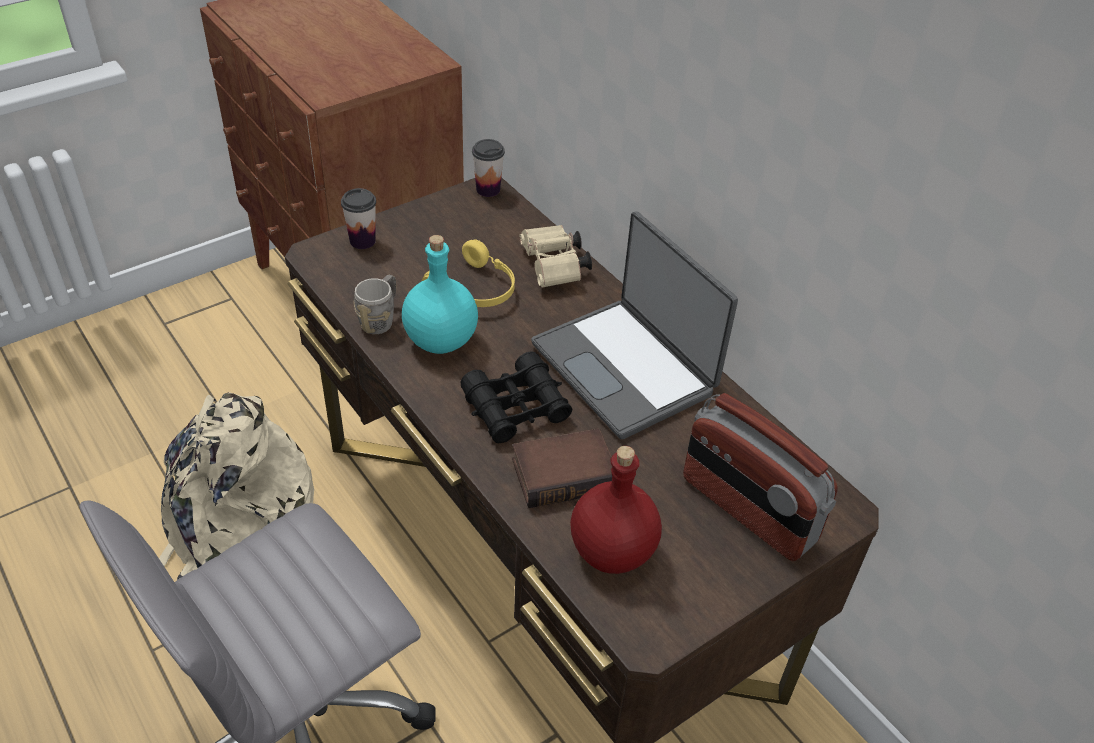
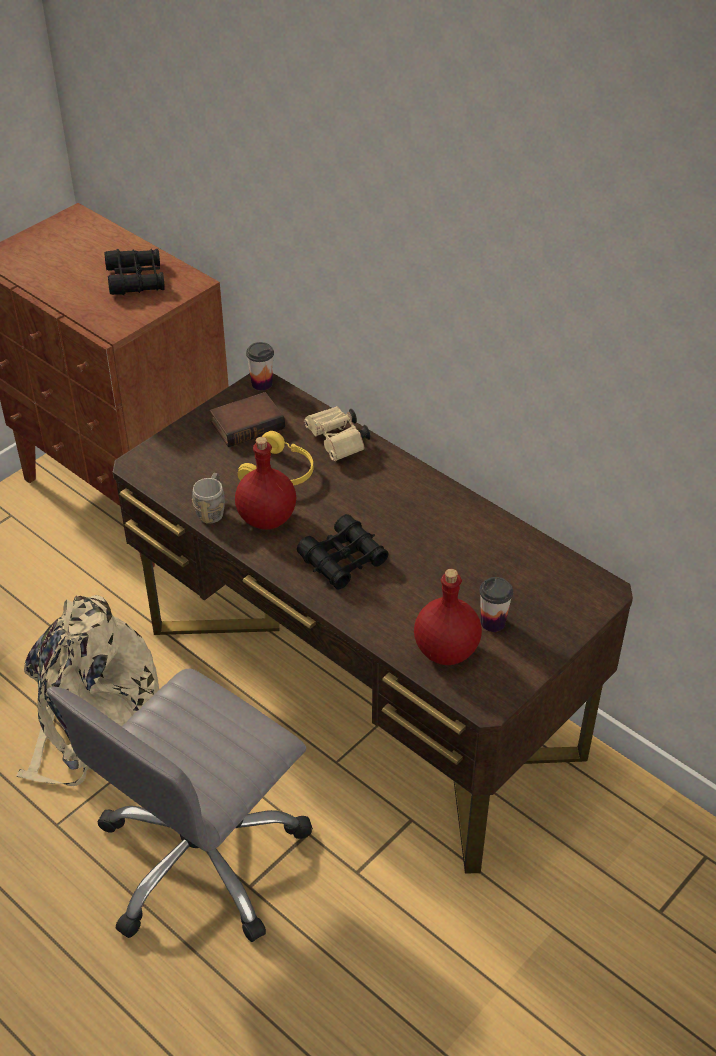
camera: 10 degrees left, 0 degrees up
(362, 241) = (172, 447): cup -> cup (493, 622)
(369, 50) = (136, 279): none -> black binoculars
(440, 339) = (266, 518): turquoise bottle -> red bottle
(564, 472) = (395, 601): book -> book (247, 423)
(625, 368) = (418, 514): laptop -> none
(747, 510) = (536, 603): radio -> none

